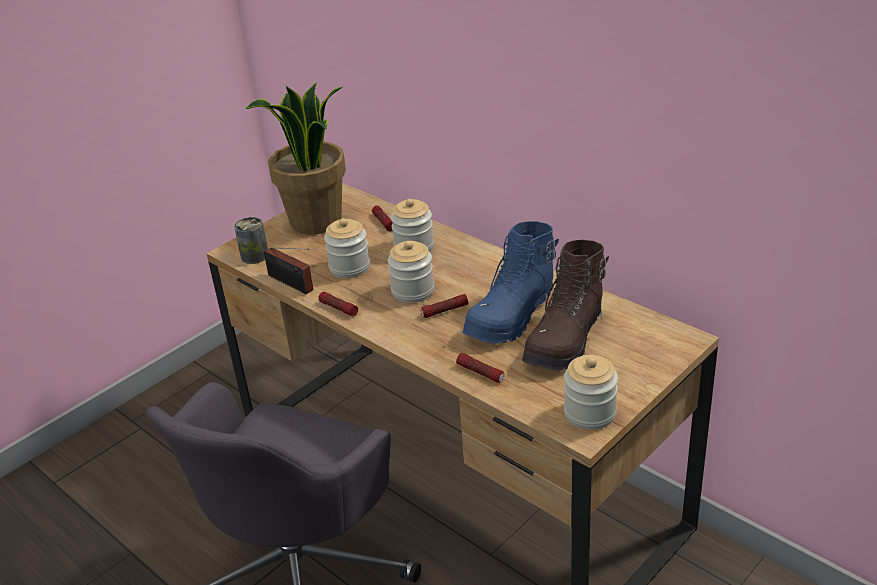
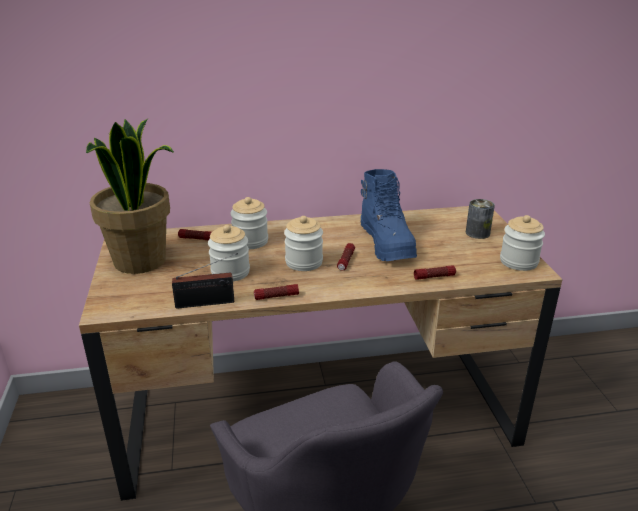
camera: 55 degrees left, 5 degrees down
(255, 256) = (134, 304): can -> can (477, 233)
(566, 340) = (436, 239): brown boot -> none

